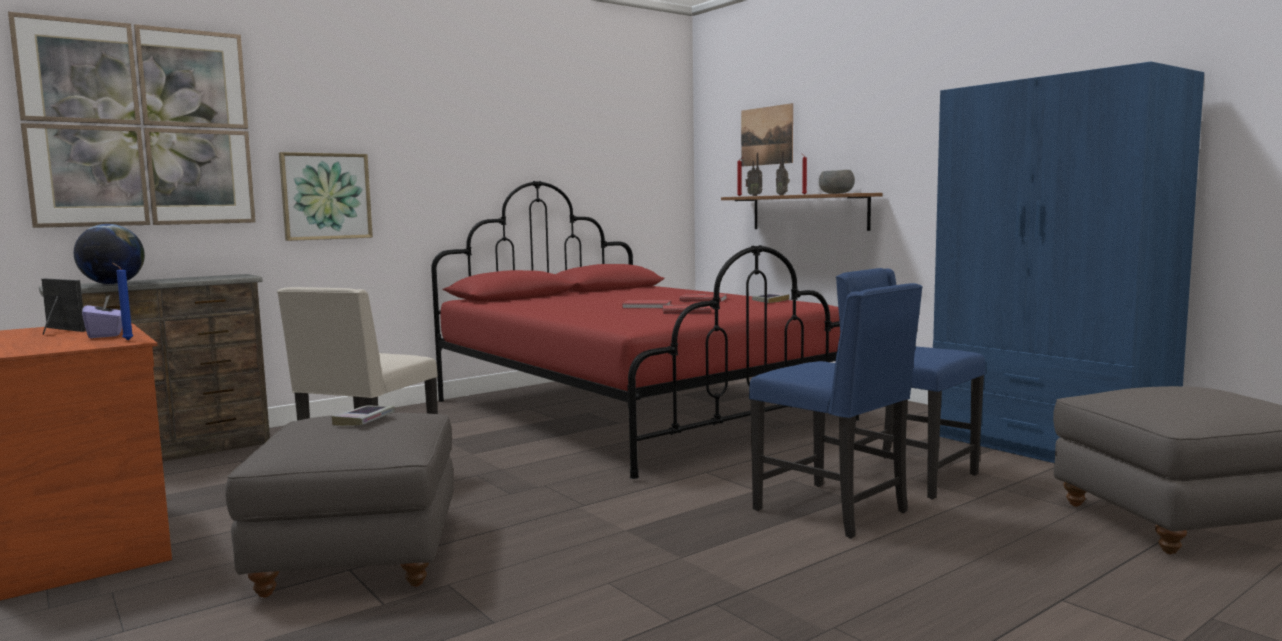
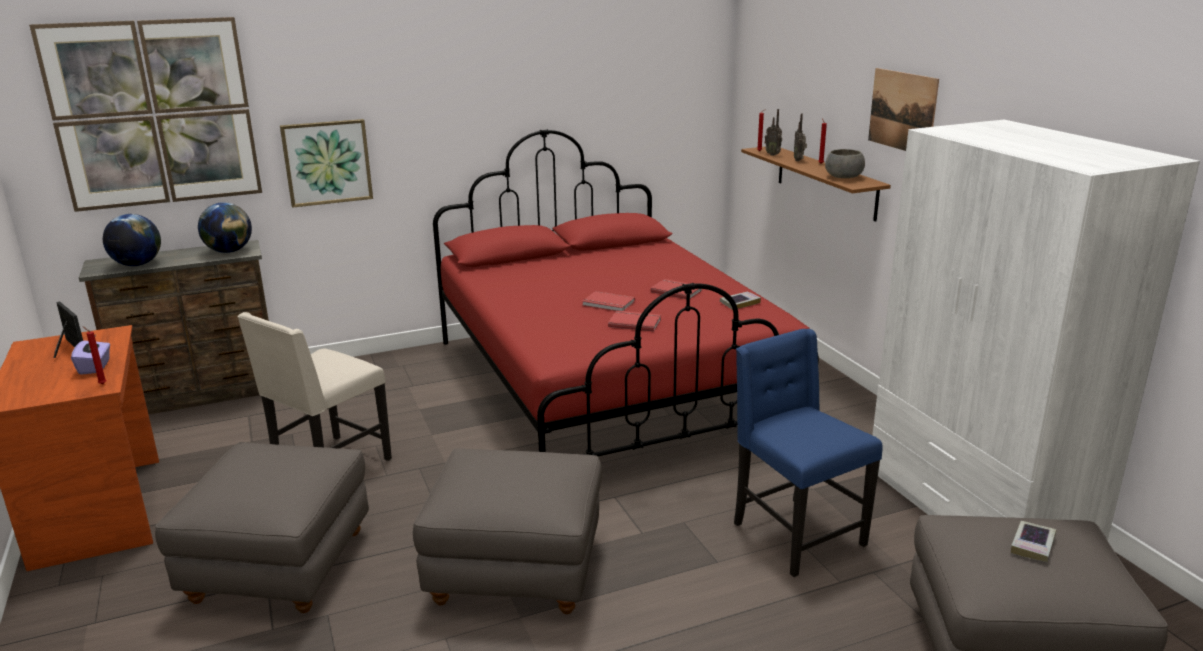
camera: 15 degrees right, 15 degrees up
(126, 340) = (101, 384): blue candle -> red candle
(221, 277) = (229, 251): none -> globe
(364, 420) = (275, 469): book -> book (1033, 545)
(647, 528) = (517, 571): none -> grey ottoman
(766, 136) = (796, 84): picture -> picture (902, 111)
(834, 511) = (690, 578): blue chair -> none
(1047, 446) = (977, 510): blue wardrobe -> white wardrobe

